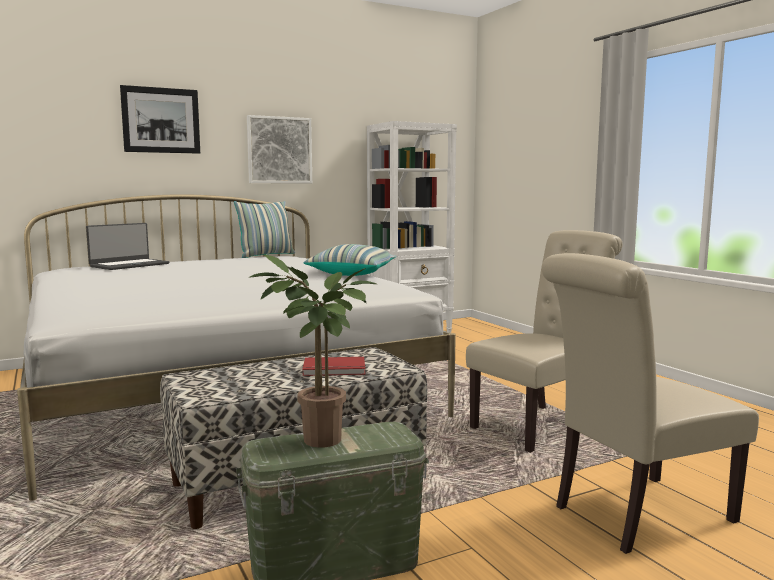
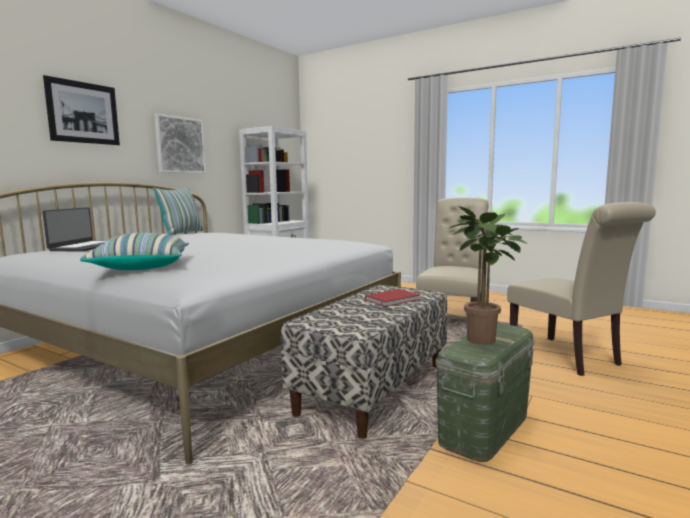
camera: 30 degrees left, 0 degrees up
(352, 273) = (303, 238): pillow -> pillow (142, 267)
(634, 515) = (569, 357): beige chair -> beige chair turned 60 degrees counterclockwise

